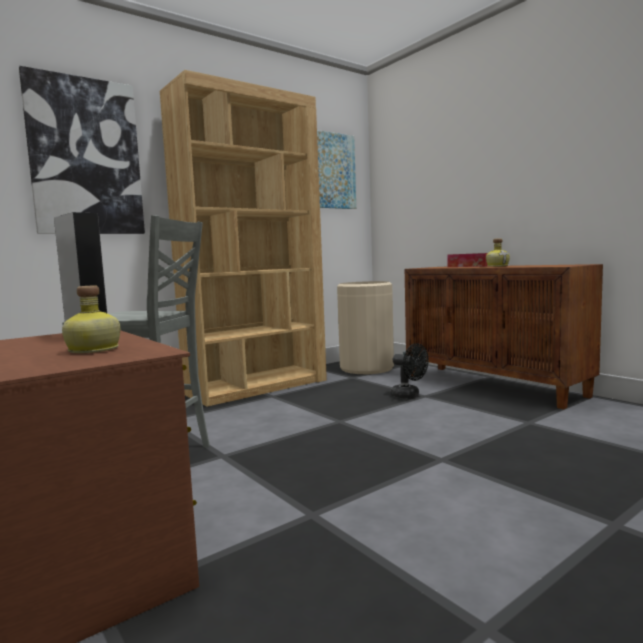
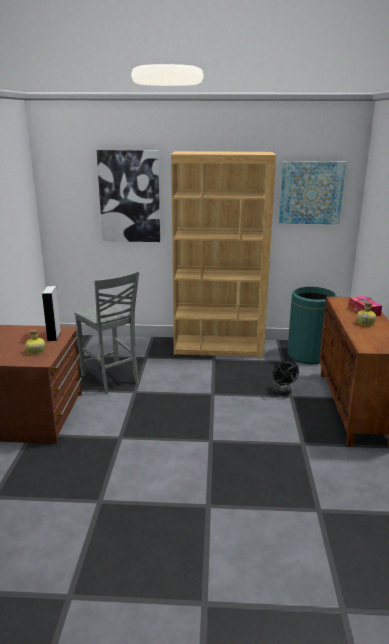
camera: 40 degrees right, 15 degrees up
(366, 368) = (308, 355): beige trash can -> green trash can

